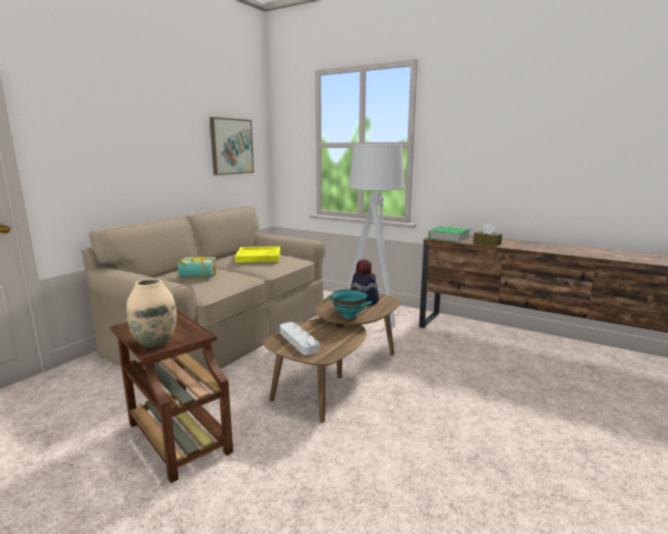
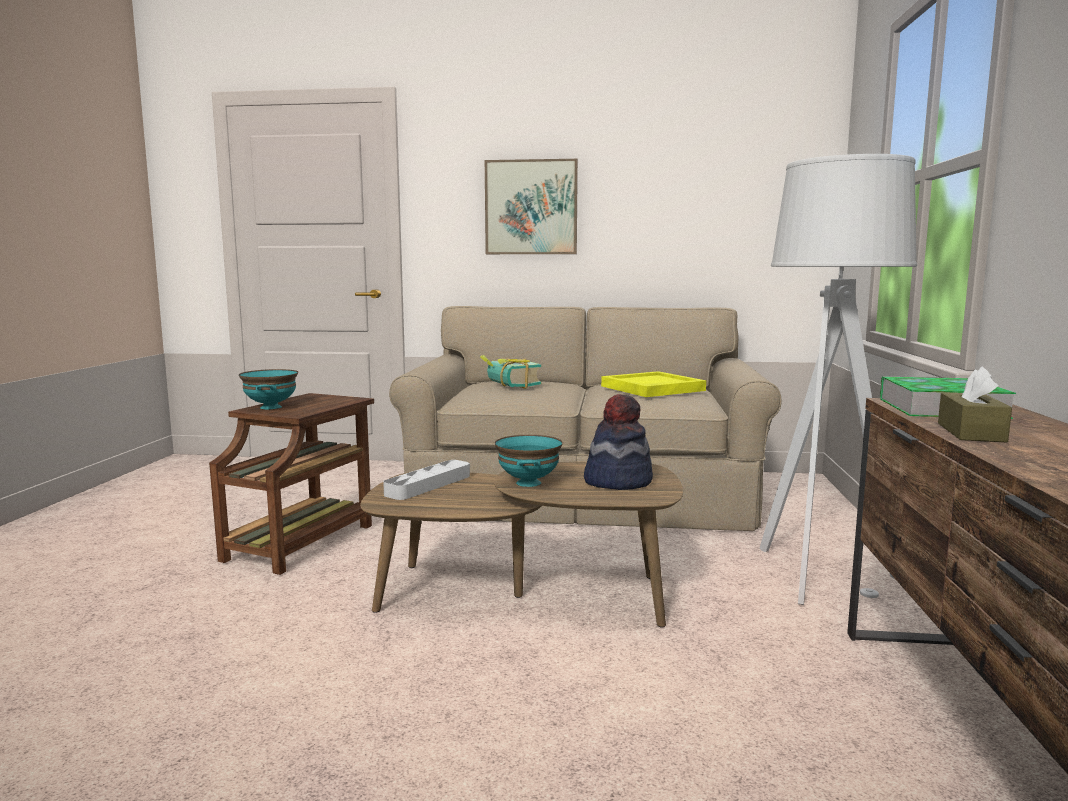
camera: 65 degrees right, 5 degrees down
(154, 342) = (270, 407): beige vase -> turquoise bowl
(231, 146) = (731, 203): picture -> picture (531, 207)

